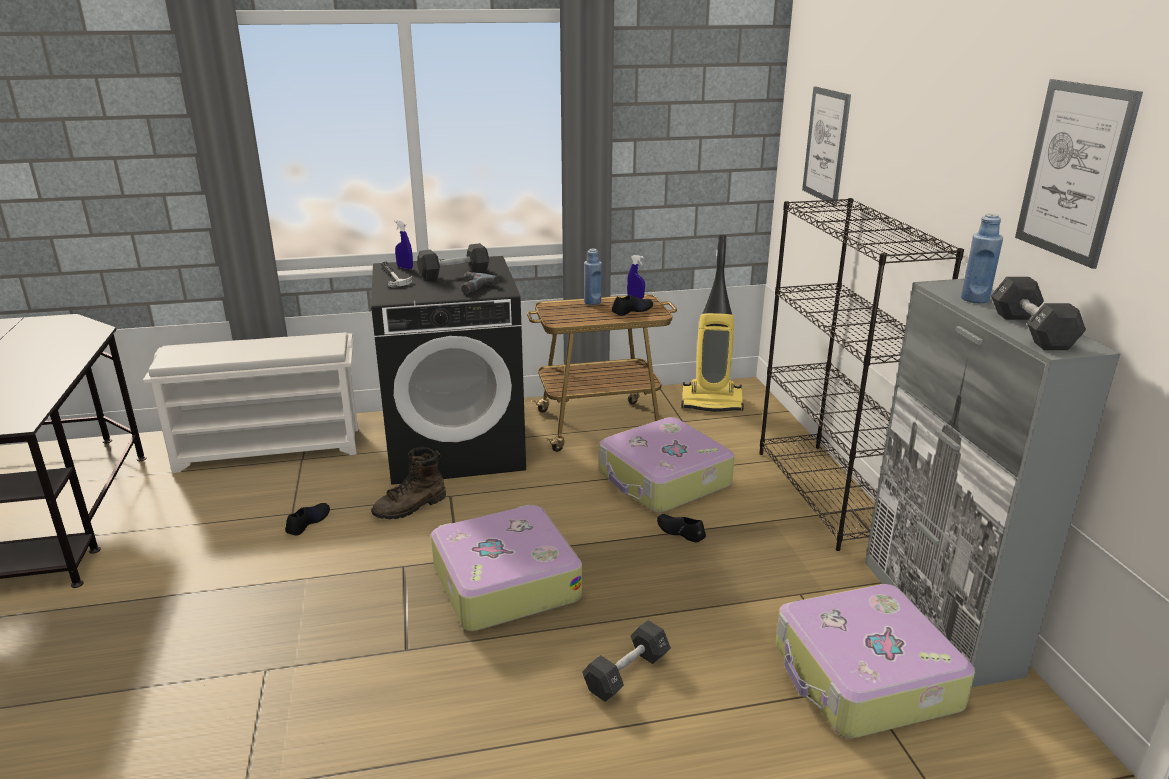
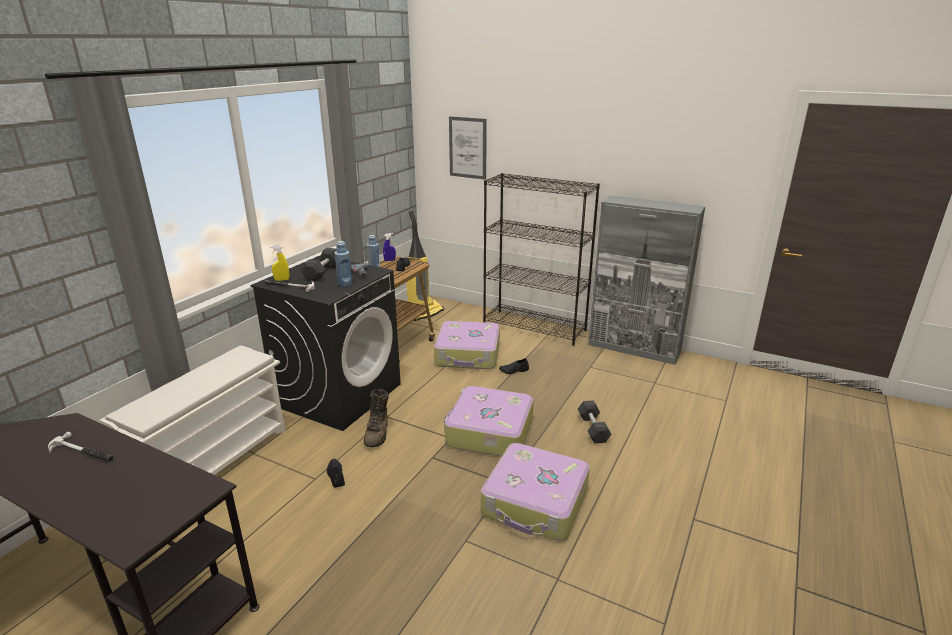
camera: 50 degrees left, 0 degrees up
(53, 356) = (82, 452): none -> hammer
(405, 268) = (282, 280): blue spray bottle -> yellow spray bottle
(864, 677) = (650, 380): suitcase -> suitcase (535, 503)
(975, 299) = (633, 201): blue bottle -> blue bottle (345, 284)
(1031, 331) = (673, 207): black dumbbell -> none
(1074, 172) = (660, 140): picture -> none

